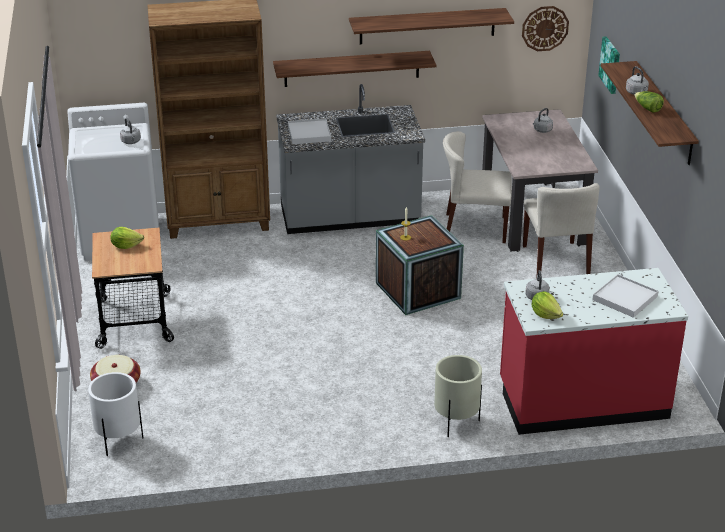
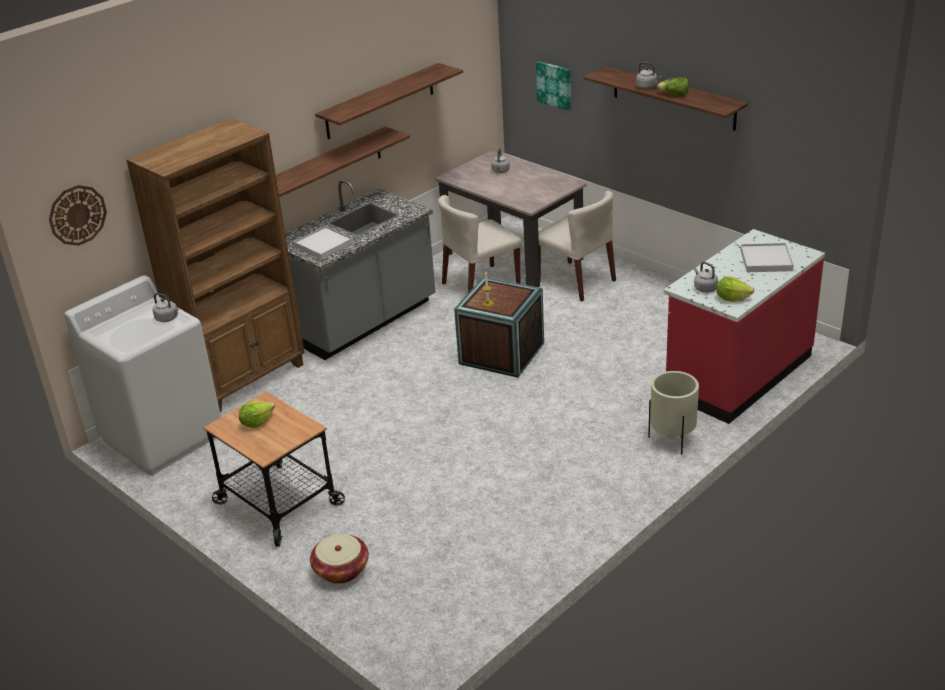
camera: 35 degrees left, 0 degrees up
(118, 440) = (411, 618): white planter -> none
(545, 28) = (469, 74): wall clock -> wall clock (77, 215)

